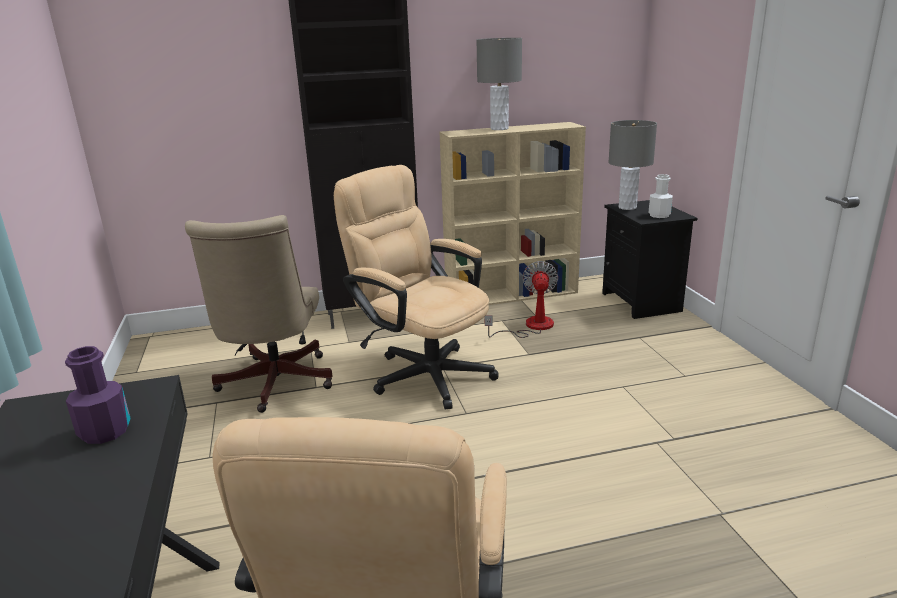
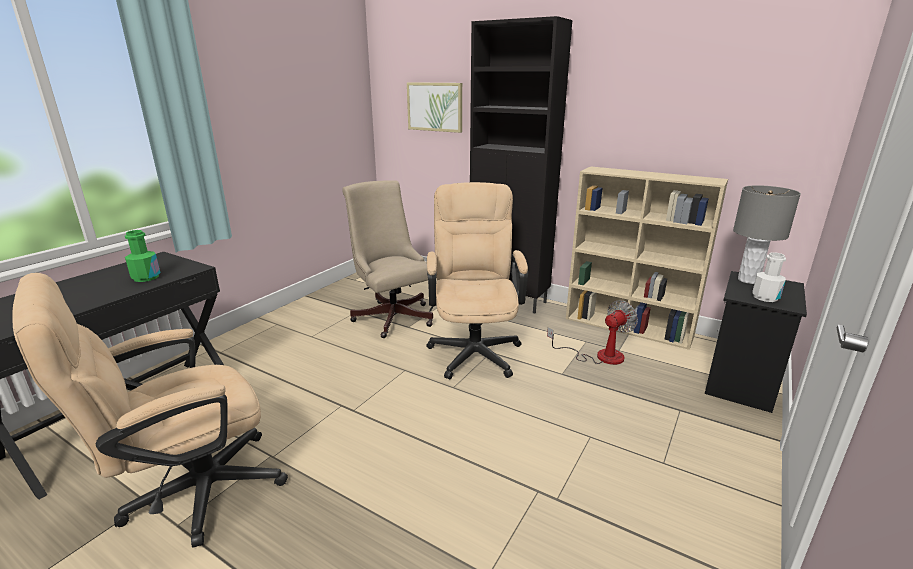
camera: 45 degrees right, 0 degrees up
(105, 431) = (146, 277): purple bottle -> green bottle
(202, 83) = (435, 107): none -> picture
(274, 385) = (392, 315): beige office chair -> beige office chair turned 105 degrees clockwise
(499, 129) = (640, 172): grey table lamp -> none

